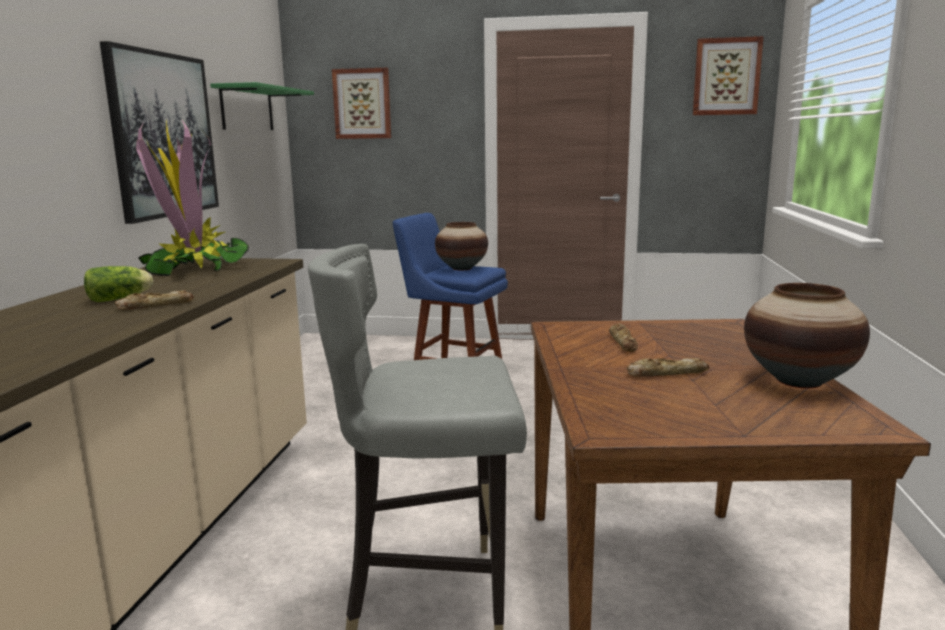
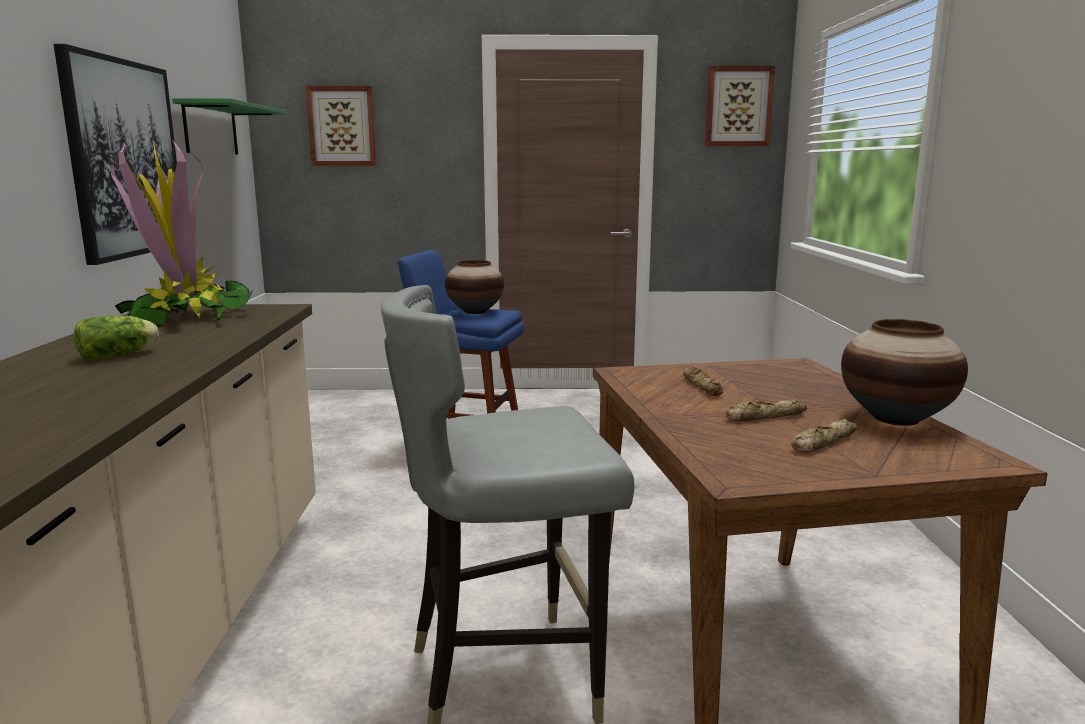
camera: 10 degrees left, 0 degrees up
(155, 305) = (171, 362): bread -> bread (822, 442)

